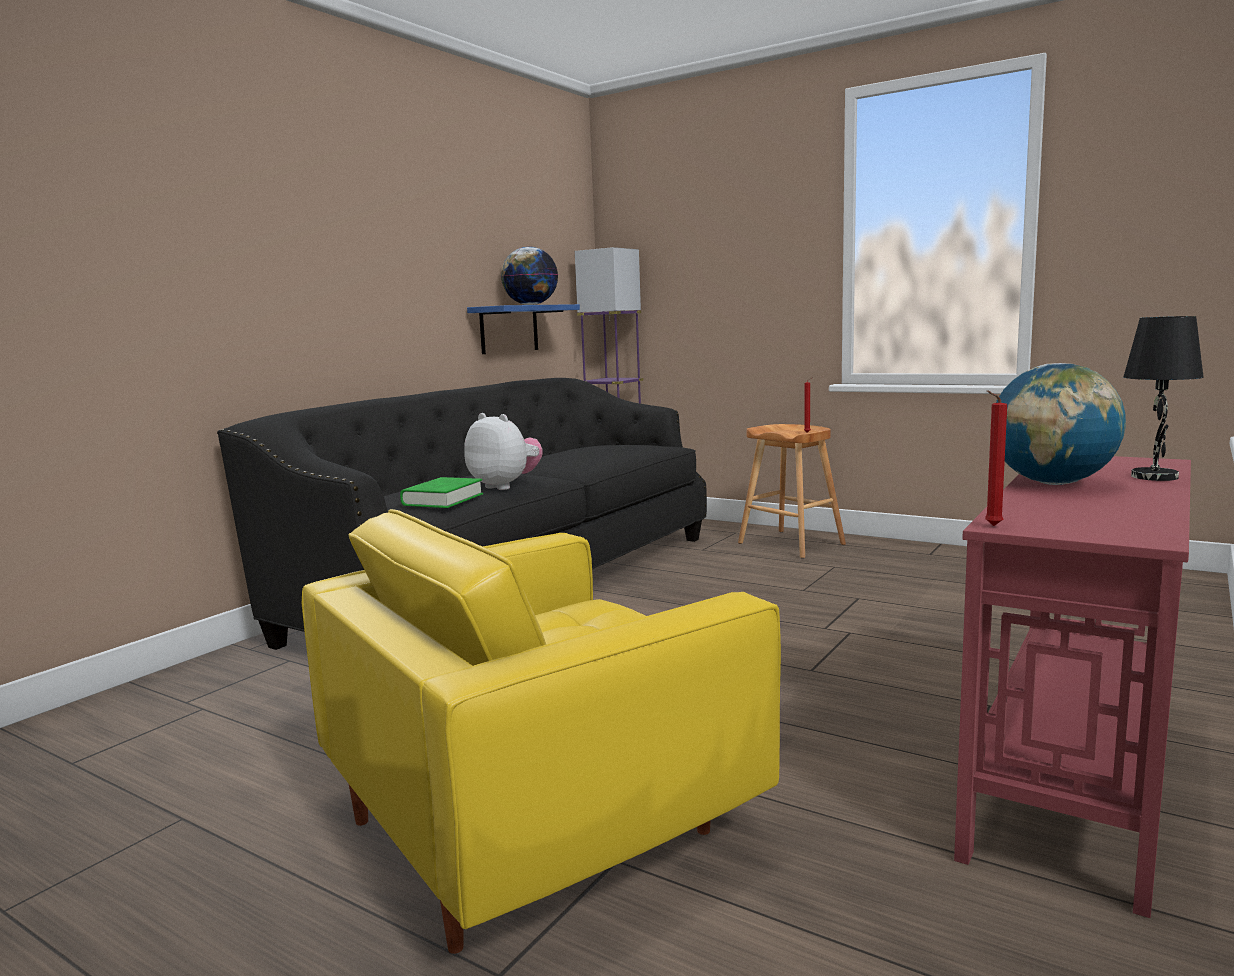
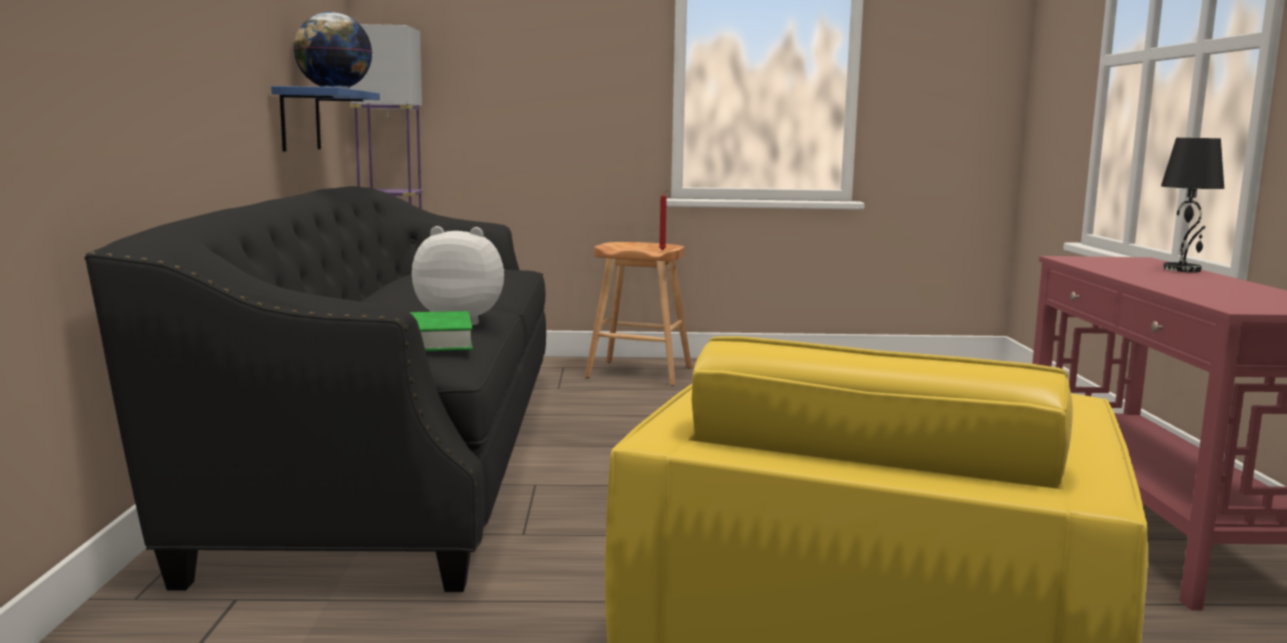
camera: 35 degrees left, 0 degrees up
(990, 526) = (1235, 309): red candle -> none
(1052, 483) = (1144, 277): globe -> none

